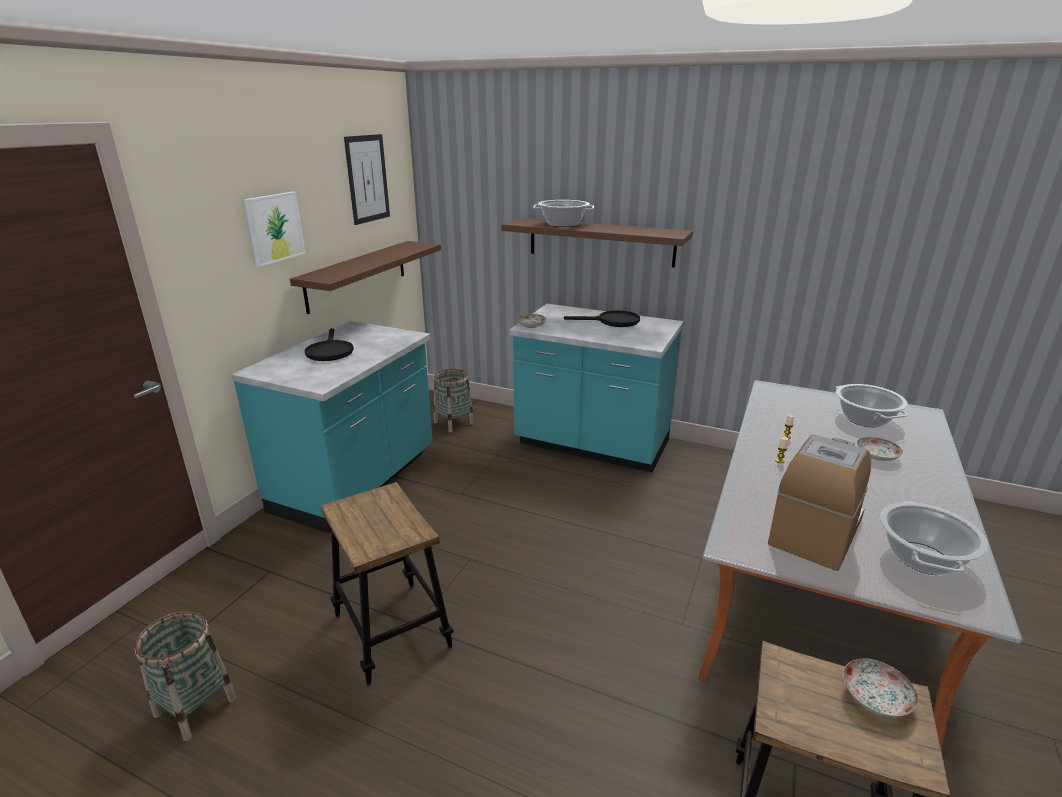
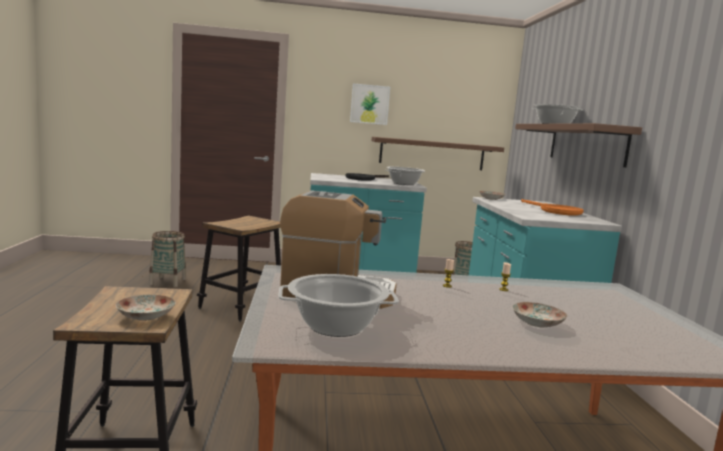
camera: 60 degrees right, 15 degrees down
(367, 179) = (460, 93): picture -> none
(612, 322) = (555, 211): black frying pan -> orange frying pan
(865, 420) = (630, 324): cooking pot -> cooking pot (404, 184)

